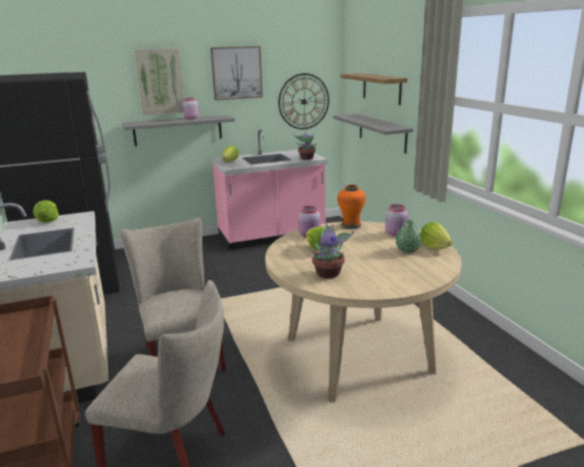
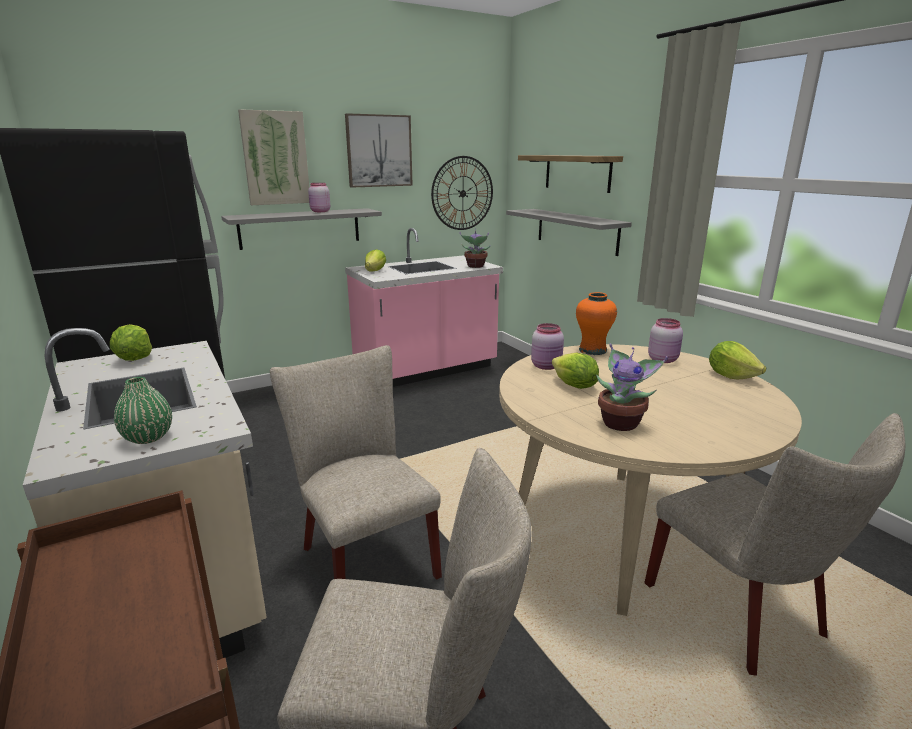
camera: 10 degrees left, 0 degrees up
(407, 250) = (700, 382): green vase -> green vase (148, 437)
(414, 409) = (743, 616): none -> beige chair

